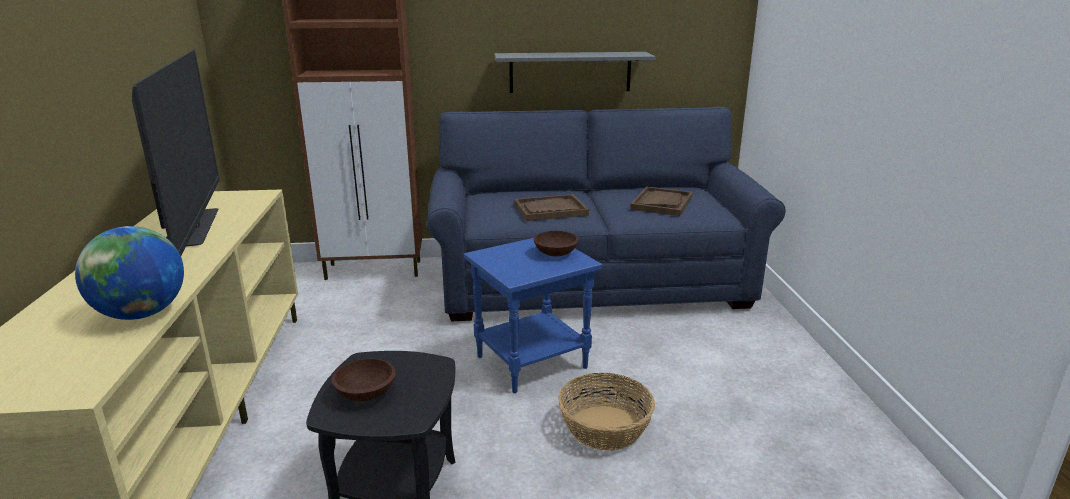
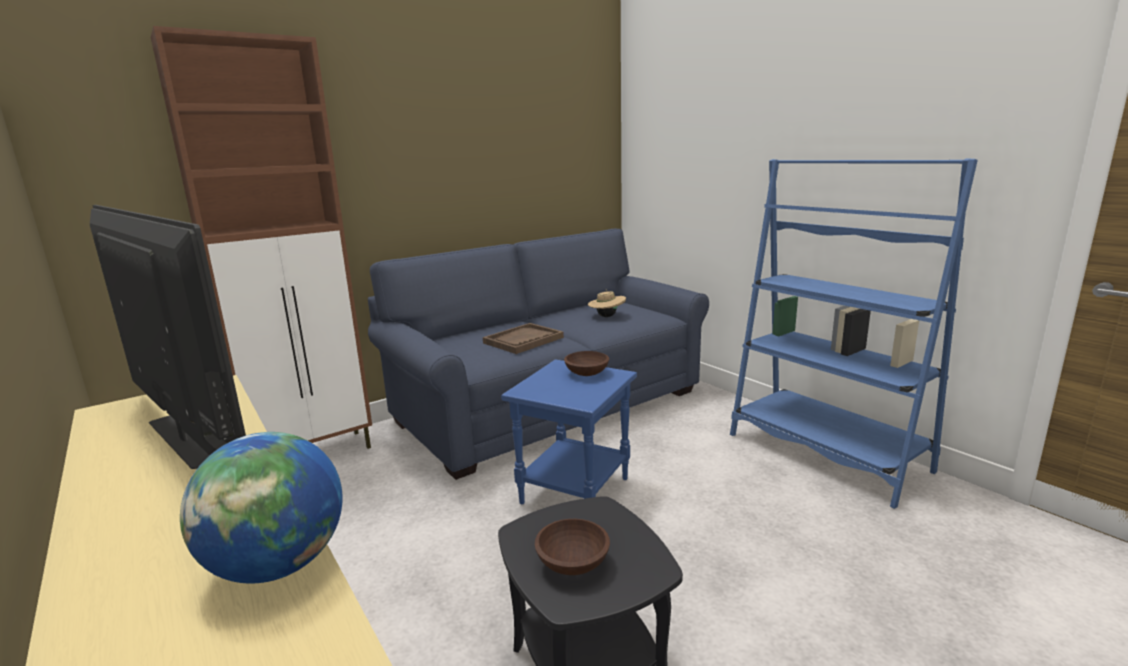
camera: 30 degrees left, 5 degrees down
(570, 72) = (485, 210): grey shelf -> none
(604, 428) = (698, 524): basket -> none
(662, 203) = (606, 316): brown tray -> beige hat
(826, 415) = (826, 453): none -> blue bookcase

